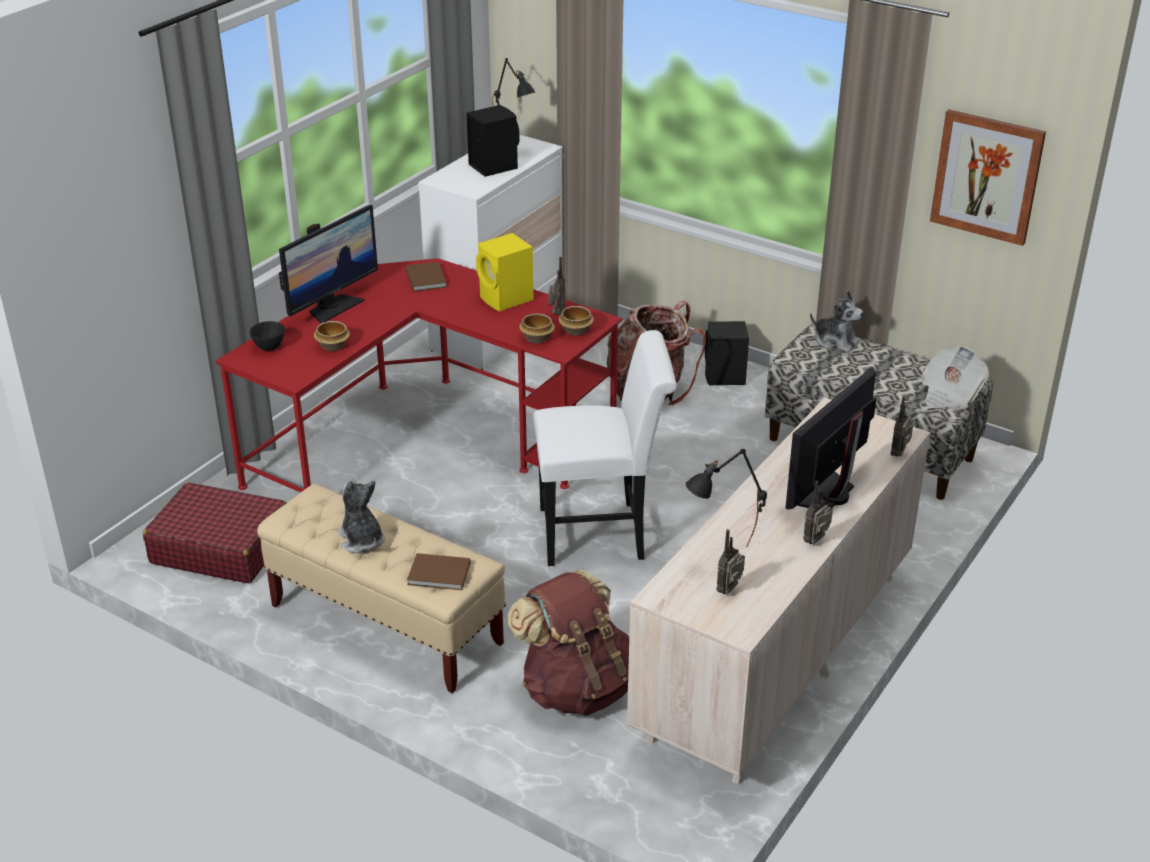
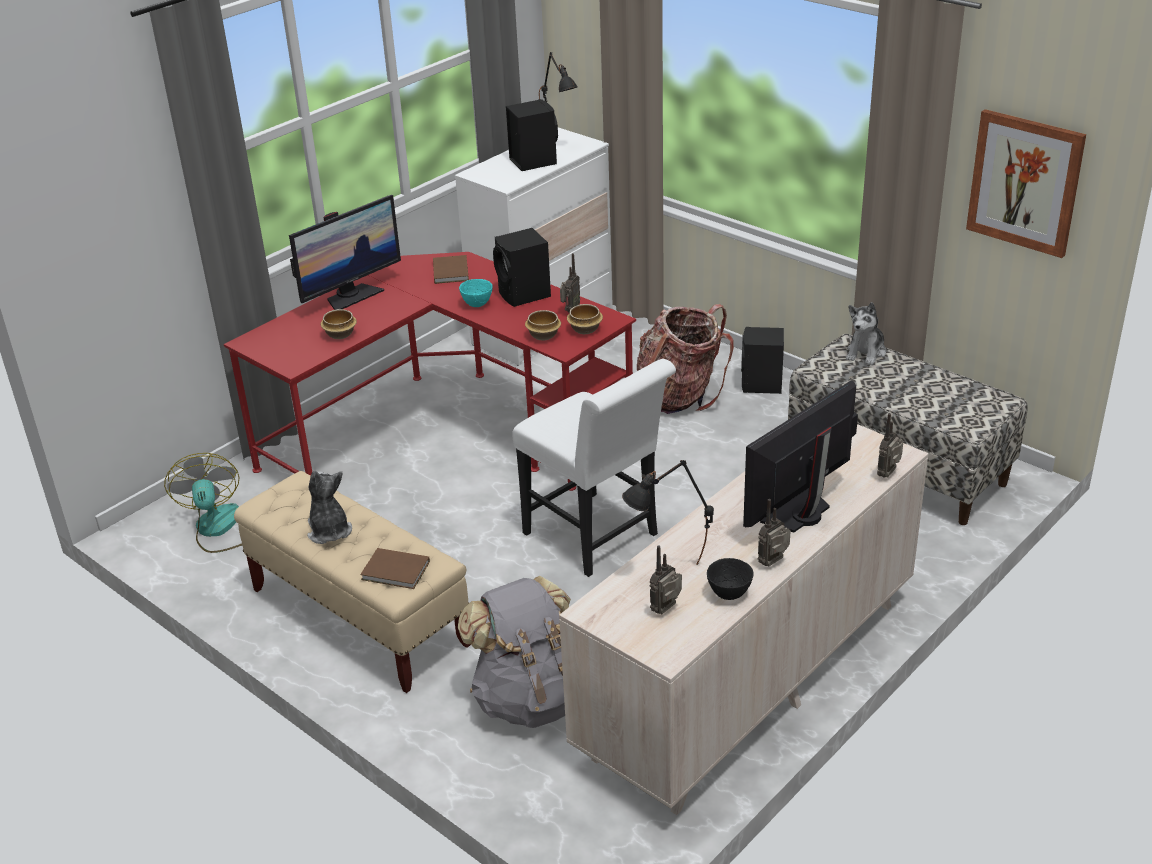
camera: 10 degrees right, 0 degrees up
(220, 548) = (220, 529): red suitcase -> fan
(269, 347) = (278, 333): black bowl -> black bowl (728, 593)
(461, 310) = (476, 304): none -> turquoise bowl
(507, 299) = (524, 295): yellow speaker -> black speaker
(575, 688) = (532, 698): brown backpack -> grey backpack
(601, 533) = (597, 538): white chair -> white chair turned 45 degrees clockwise
(835, 341) = (866, 352): plush toy -> plush toy turned 75 degrees clockwise
(949, 394) = (976, 413): newspaper -> none

